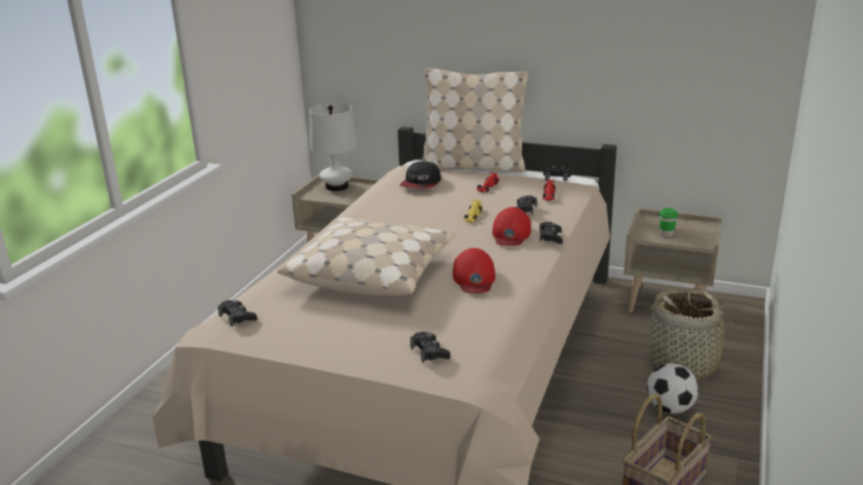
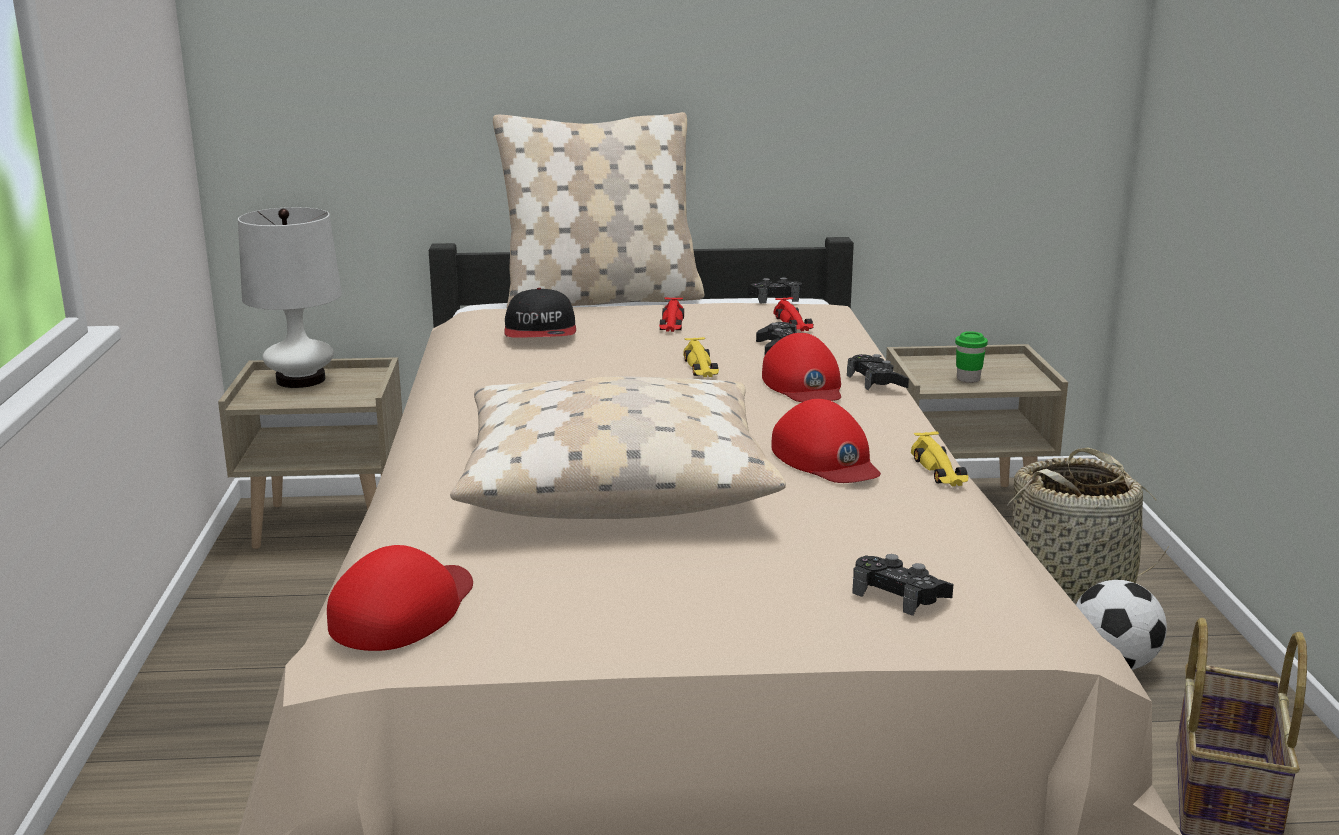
camera: 25 degrees left, 5 degrees down
(237, 317) = (404, 610): black game controller -> red cap
(521, 294) = (939, 471): none -> yellow toy car

